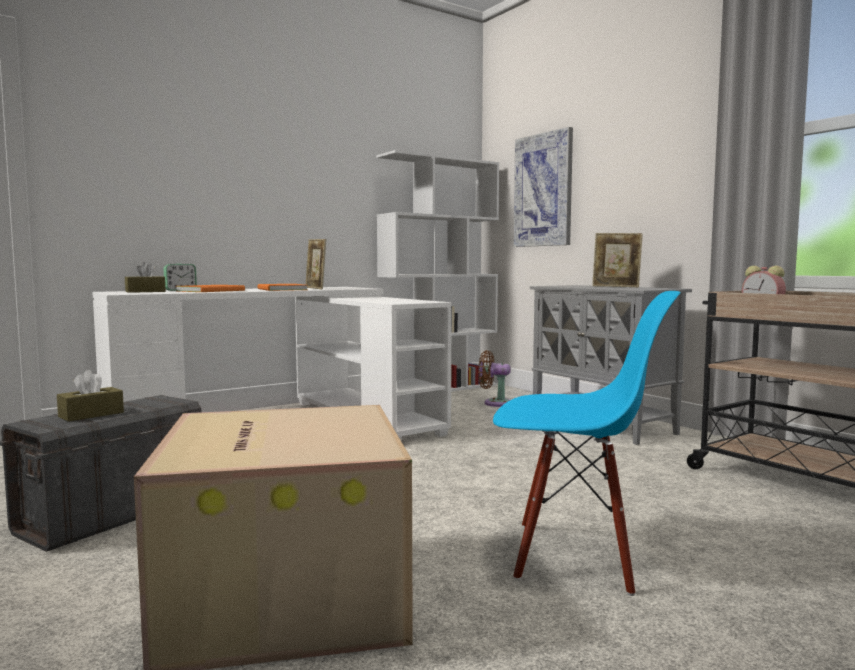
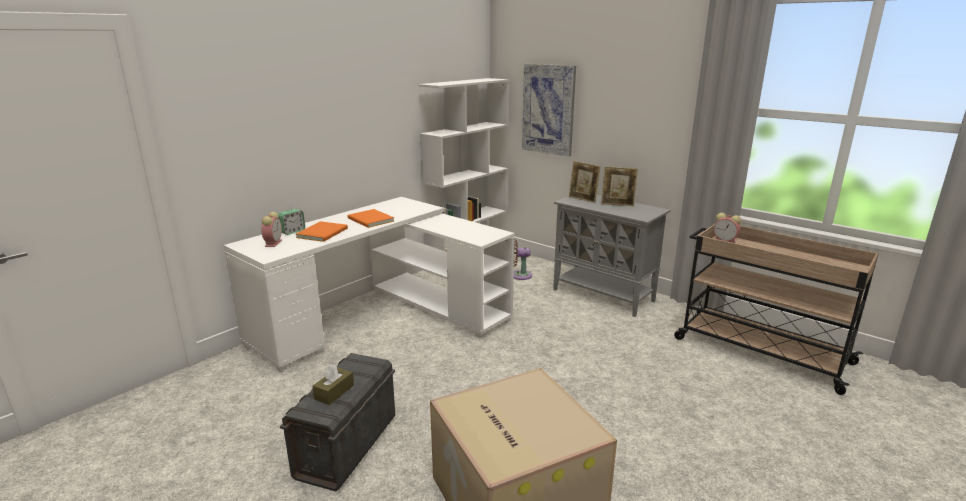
camera: 15 degrees left, 15 degrees up
(145, 291) = (273, 243): brown tissue box -> alarm clock
(315, 288) = (393, 213): picture frame -> picture frame (583, 199)
(574, 555) = (651, 434): blue chair -> none

